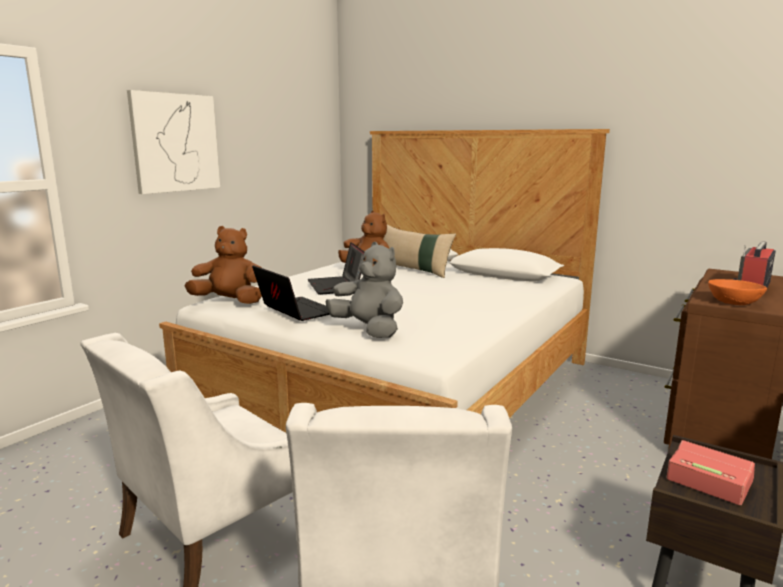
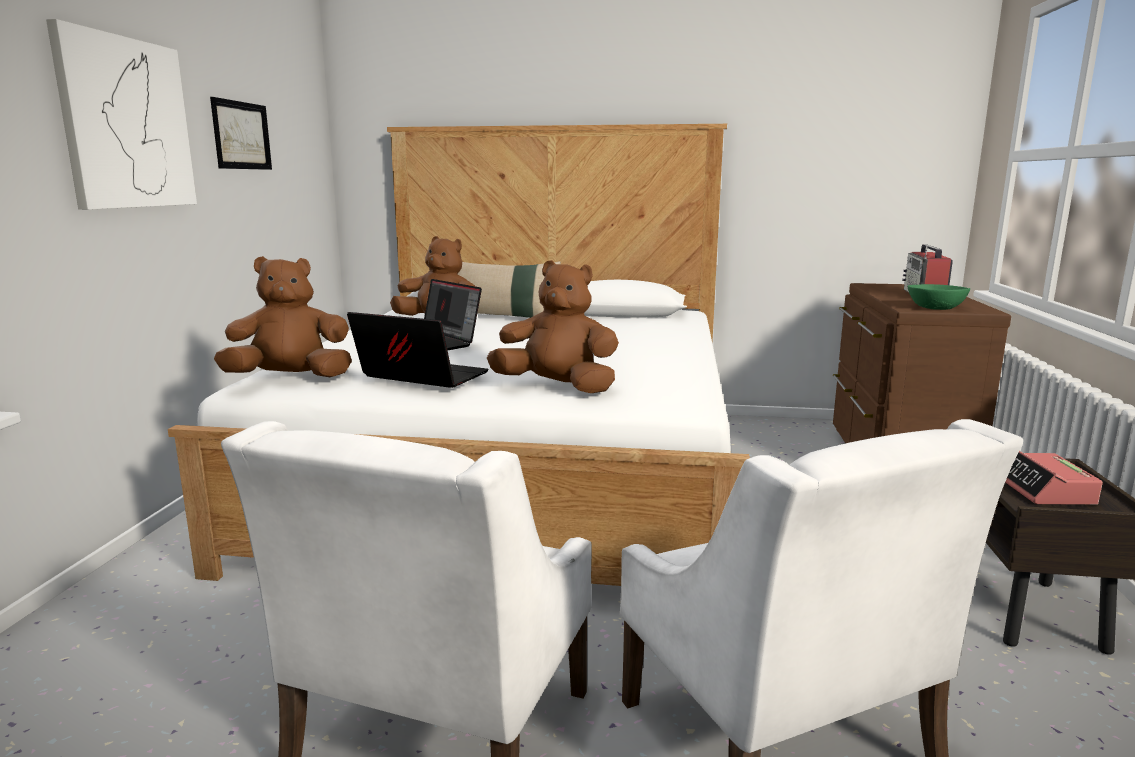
camera: 25 degrees left, 0 degrees up
(262, 142) = (241, 135): none -> picture
(369, 330) = (557, 388): grey plush toy -> brown plush toy
(708, 480) = (1043, 490): alarm clock -> alarm clock turned 105 degrees counterclockwise
(733, 302) = (935, 308): orange bowl -> green bowl

